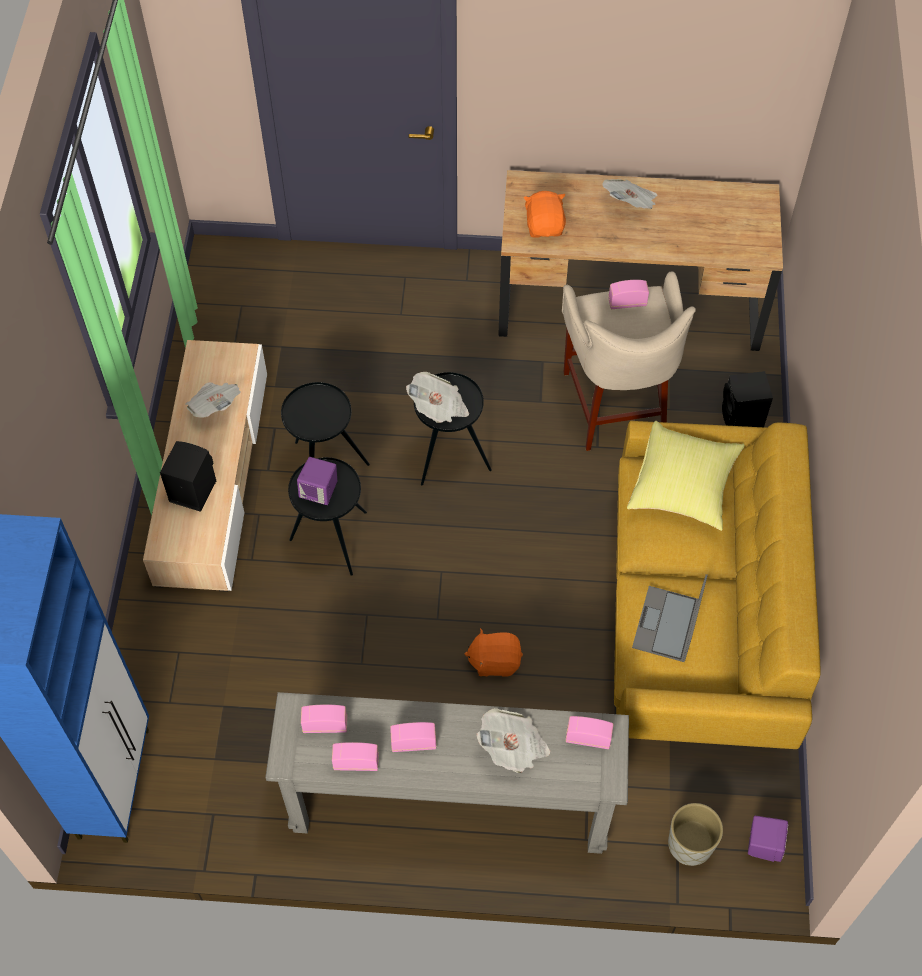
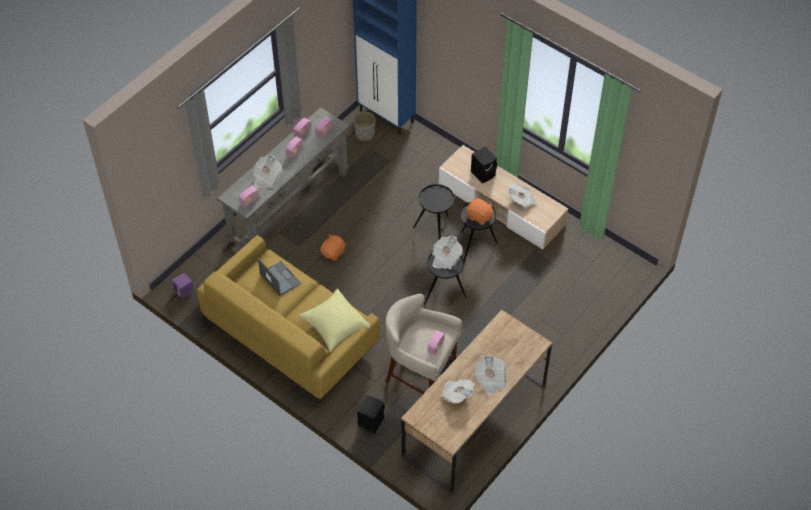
camera: 125 degrees right, 5 degrees down
(319, 492) = (436, 196): purple speaker -> none
(545, 226) = (503, 336): orange plush toy -> orange plush toy (479, 216)
(688, 227) = (457, 394): none -> newspaper
(690, 844) = (206, 269): grey planter -> grey planter (364, 134)

